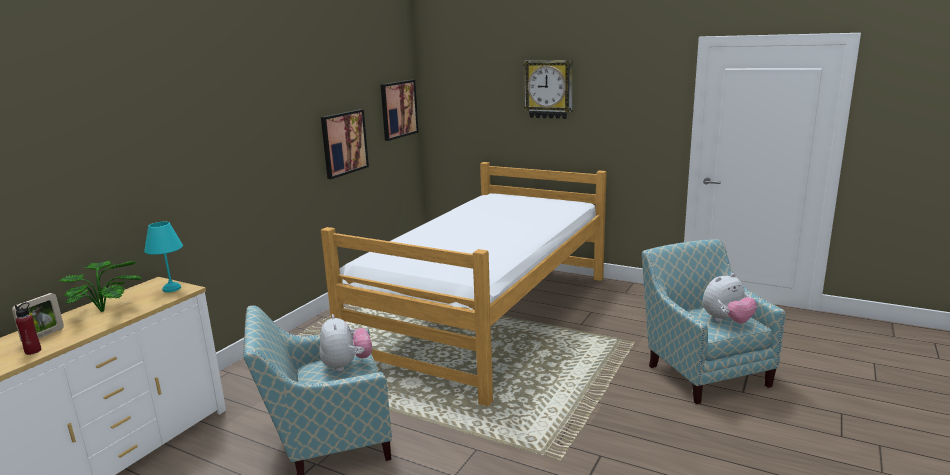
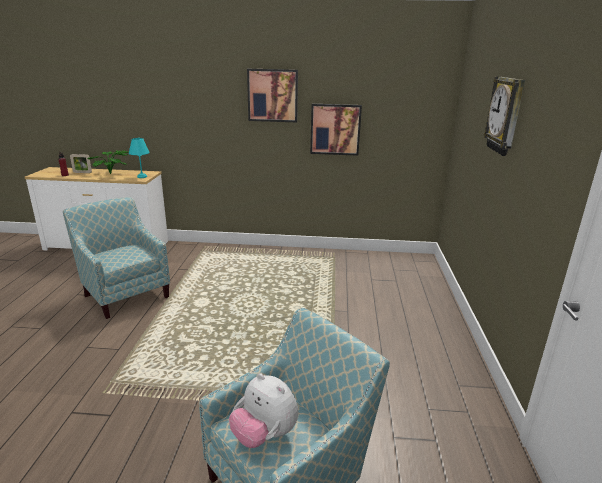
camera: 65 degrees right, 5 degrees up
(346, 365) = (131, 254): plush toy -> none
(398, 109) = (417, 114): picture -> picture (272, 95)
(488, 316) = (328, 309): bed -> none

